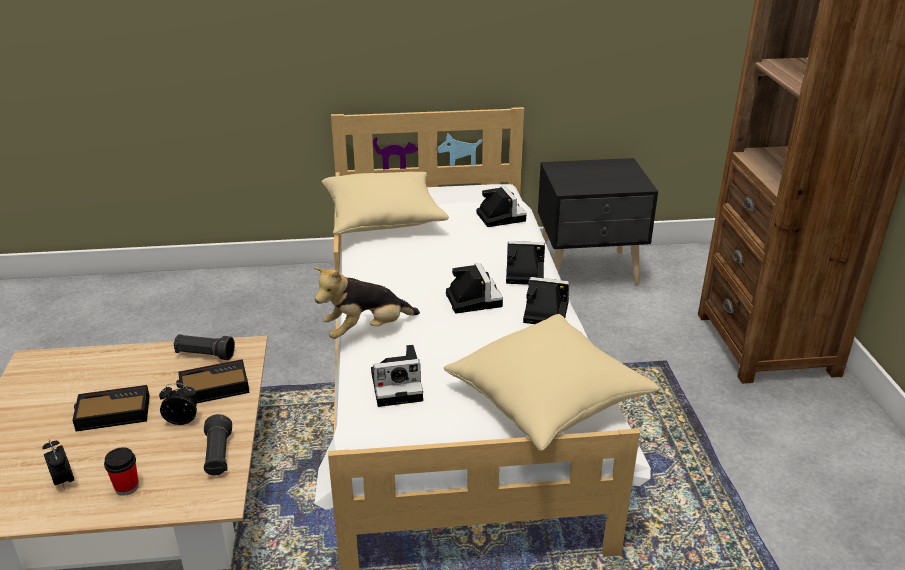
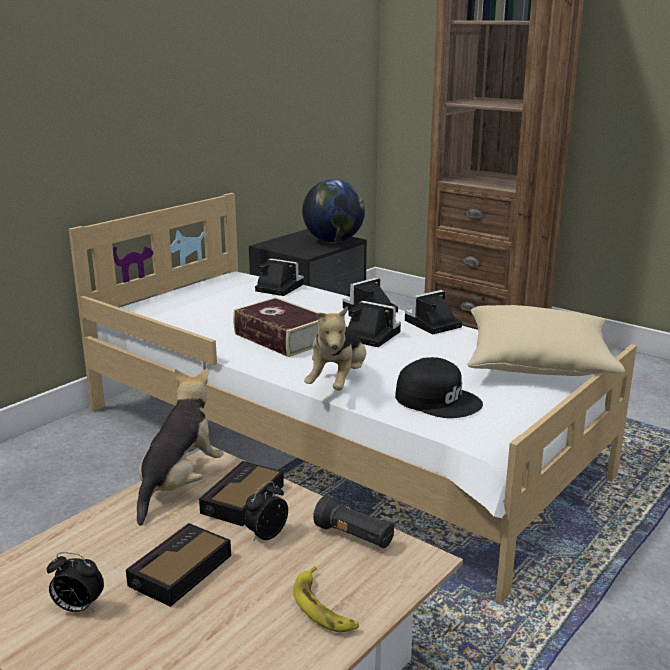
camera: 45 degrees left, 10 degrees down
(63, 481) = (248, 646): alarm clock -> alarm clock (78, 608)
(127, 487) = (323, 607): cup -> banana
(205, 355) = (179, 484): black flashlight -> plush toy
(383, 218) = (182, 317): beige pillow -> none
(399, 385) = (438, 399): camera -> black cap
(408, 269) = (282, 338): none -> book
(622, 182) = (334, 241): none -> globe

